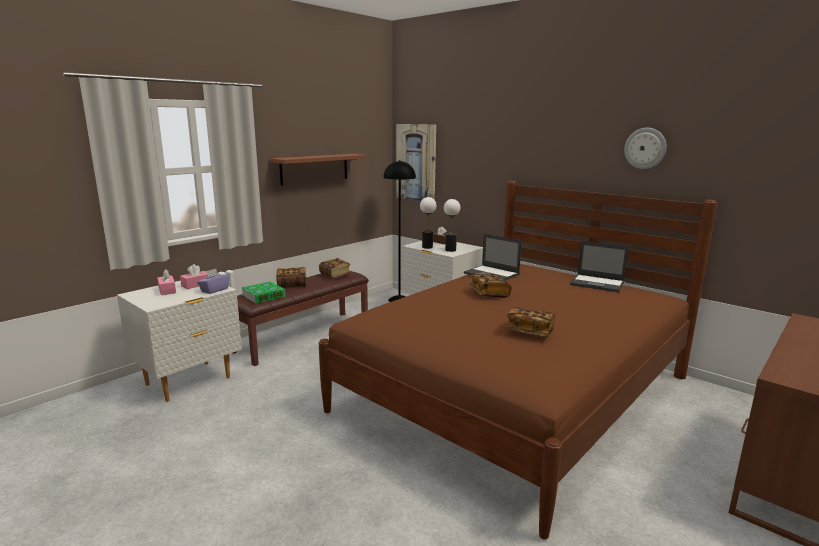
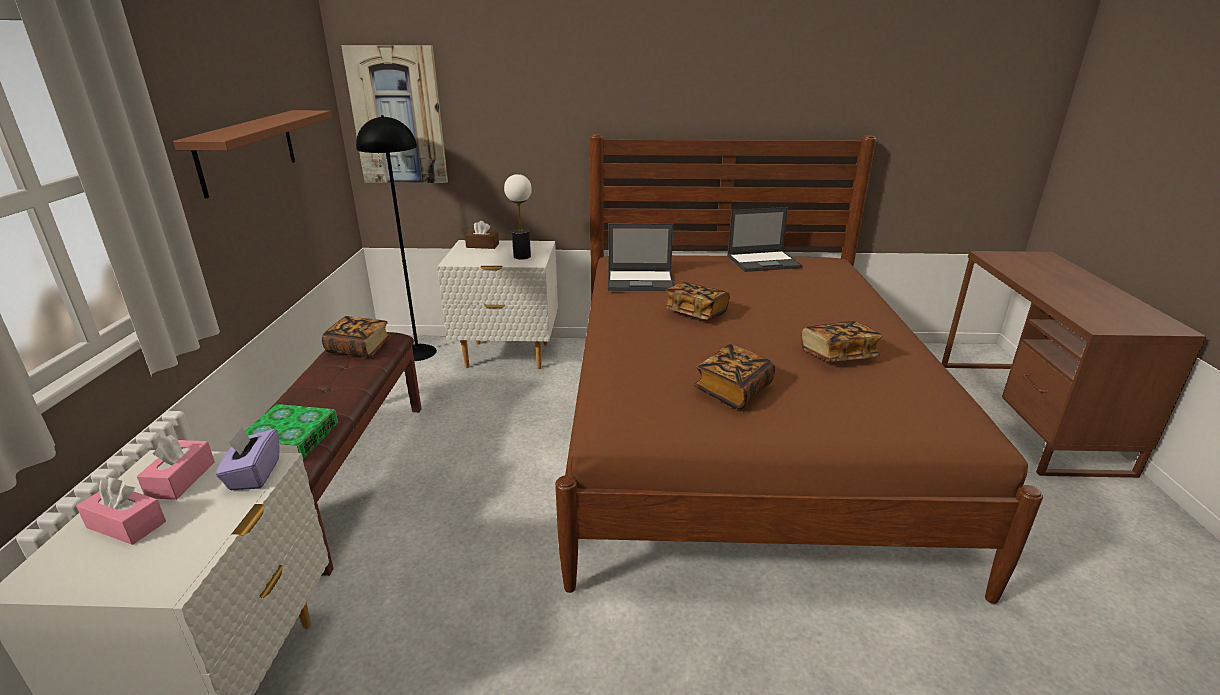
camera: 40 degrees left, 10 degrees up
(292, 284) = (308, 393): book -> book (733, 390)
(427, 247) = (480, 259): table lamp -> none
(645, 148) = (787, 74): wall clock -> none

